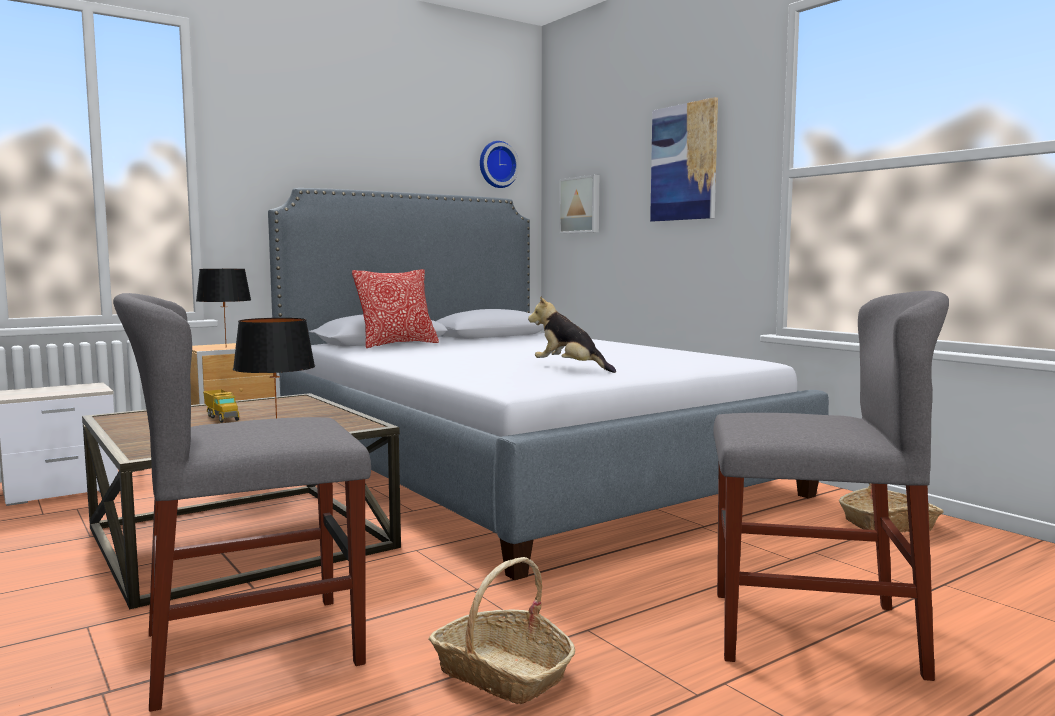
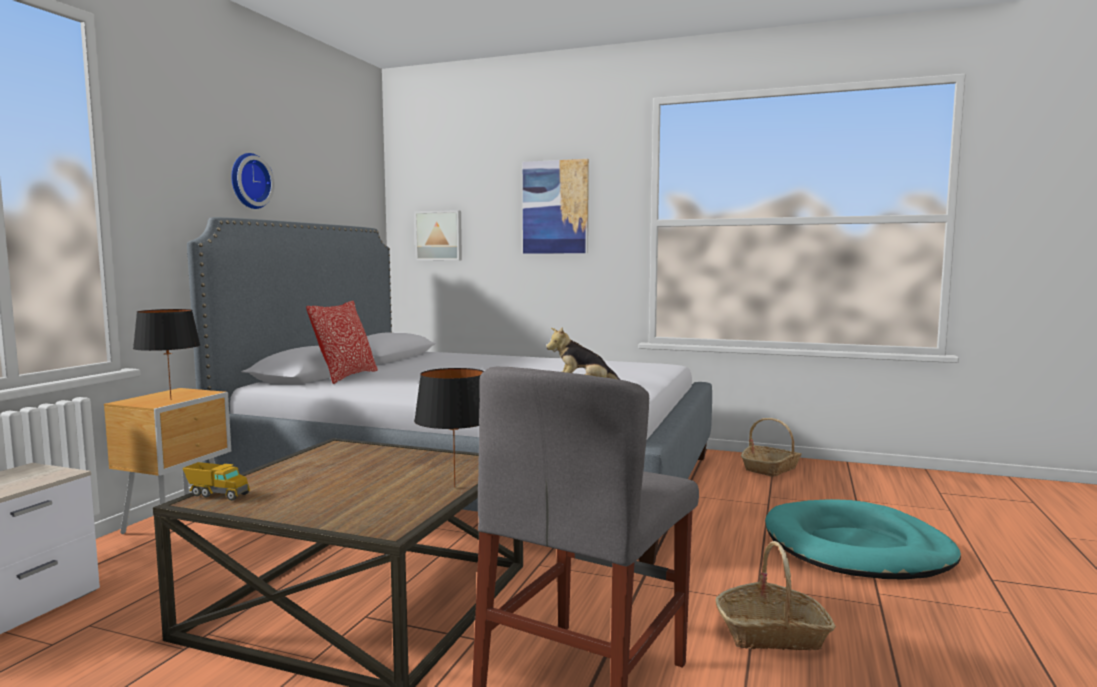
camera: 35 degrees left, 0 degrees up
(222, 418) = (332, 479): toy truck -> toy truck (217, 495)
(497, 164) = (357, 195): wall clock -> wall clock (248, 181)
(812, 632) = (857, 547): grey chair -> turquoise dog bed

